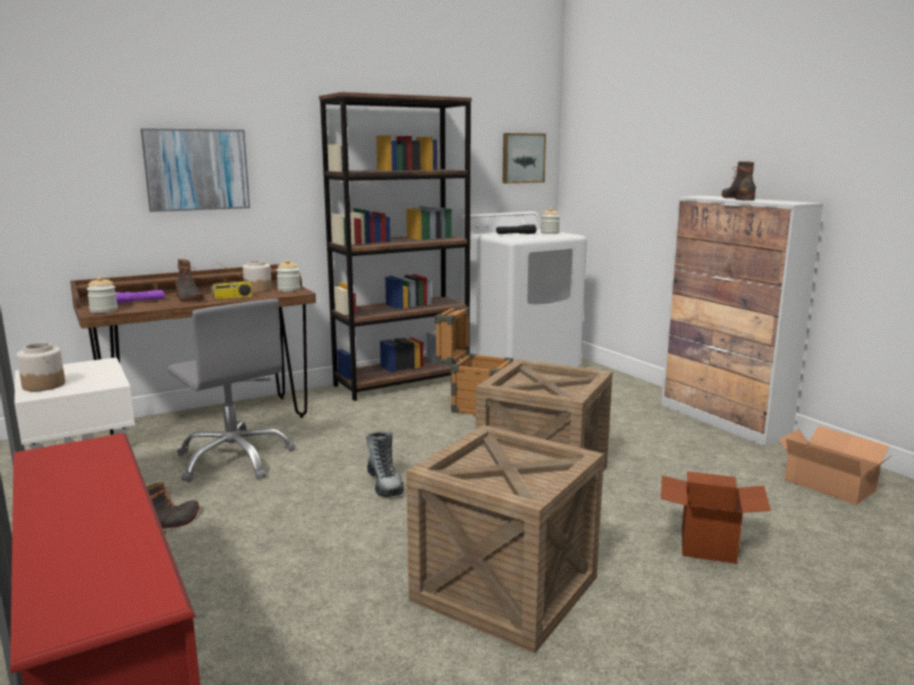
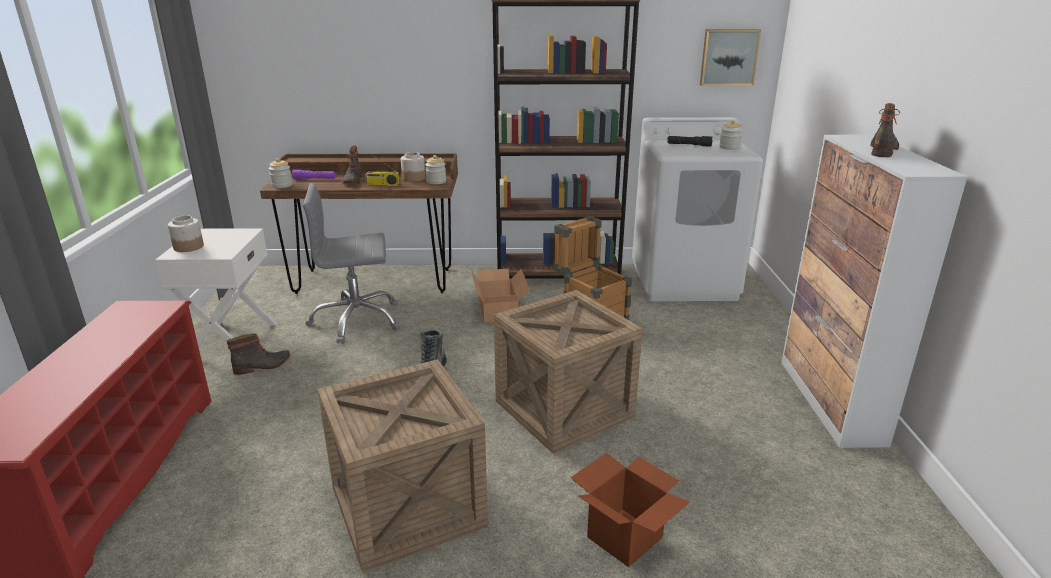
camera: 30 degrees right, 10 degrees up
(197, 170) = (381, 66): picture -> none
(234, 459) = (356, 320): grey office chair -> grey office chair turned 90 degrees clockwise
(829, 483) = (856, 518): cardboard box -> cardboard box (499, 309)

